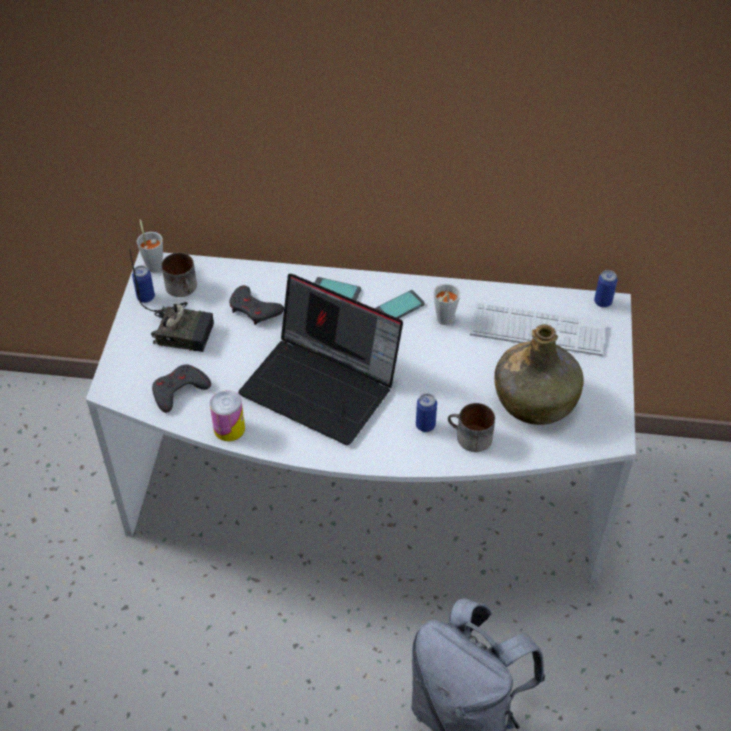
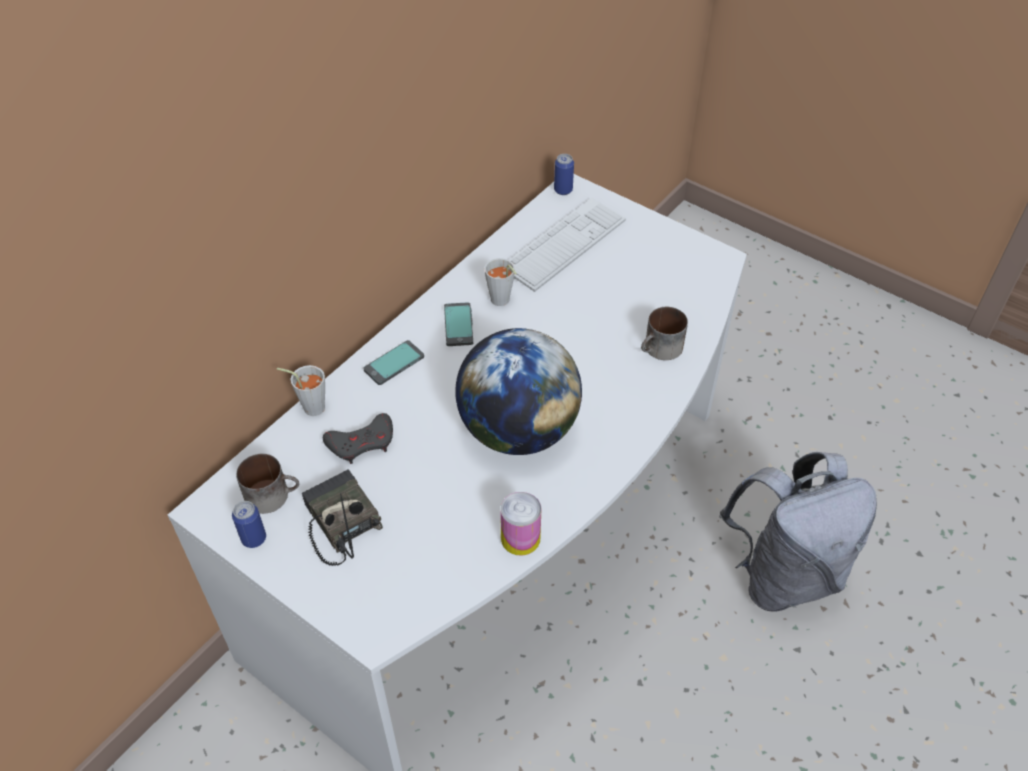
camera: 60 degrees left, 0 degrees up
(154, 263) = (205, 508): grey cup -> grey cup (309, 407)
(179, 391) = (430, 564): grey game controller -> none
(183, 330) = (339, 523): radio -> radio turned 75 degrees counterclockwise
(323, 386) = (518, 430): laptop -> globe
(425, 425) = (625, 374): can -> none
(535, 400) = (646, 285): green bottle -> none

